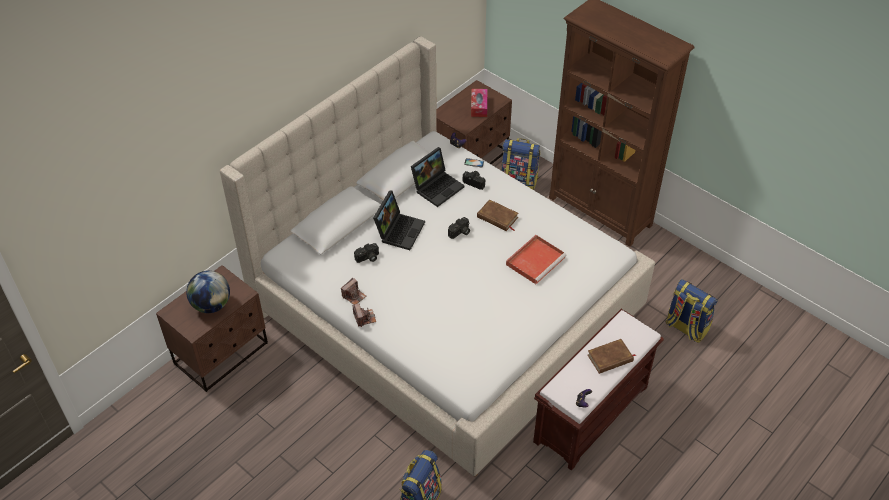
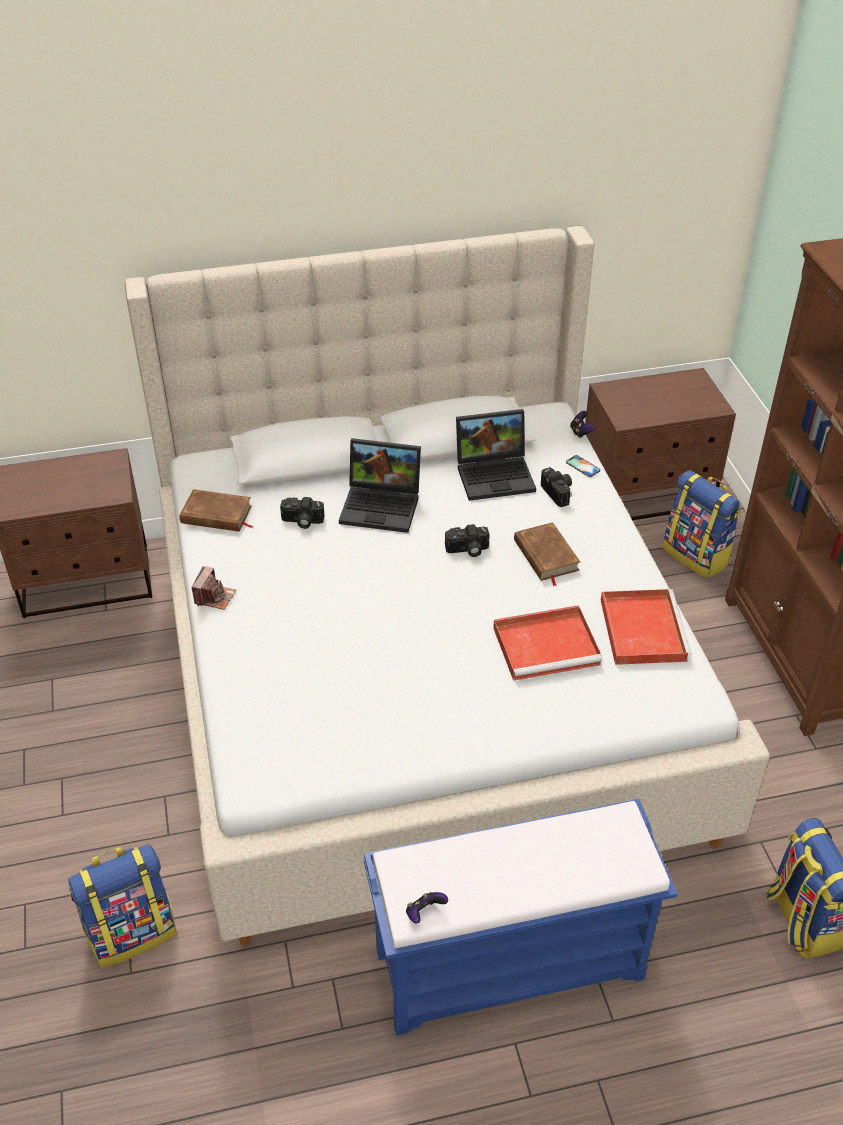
camera: 35 degrees right, 5 degrees down
(211, 305) = (63, 489): globe -> none
(354, 296) = (231, 561): camera -> none
(399, 230) = (383, 505): laptop -> laptop turned 45 degrees clockwise
(479, 106) = (674, 403): tissue box -> none
(567, 231) = (641, 628): none -> red tray
(591, 413) = (511, 962): brown bench -> blue bench
(610, 358) = (539, 868): brown book -> brown book (216, 515)

